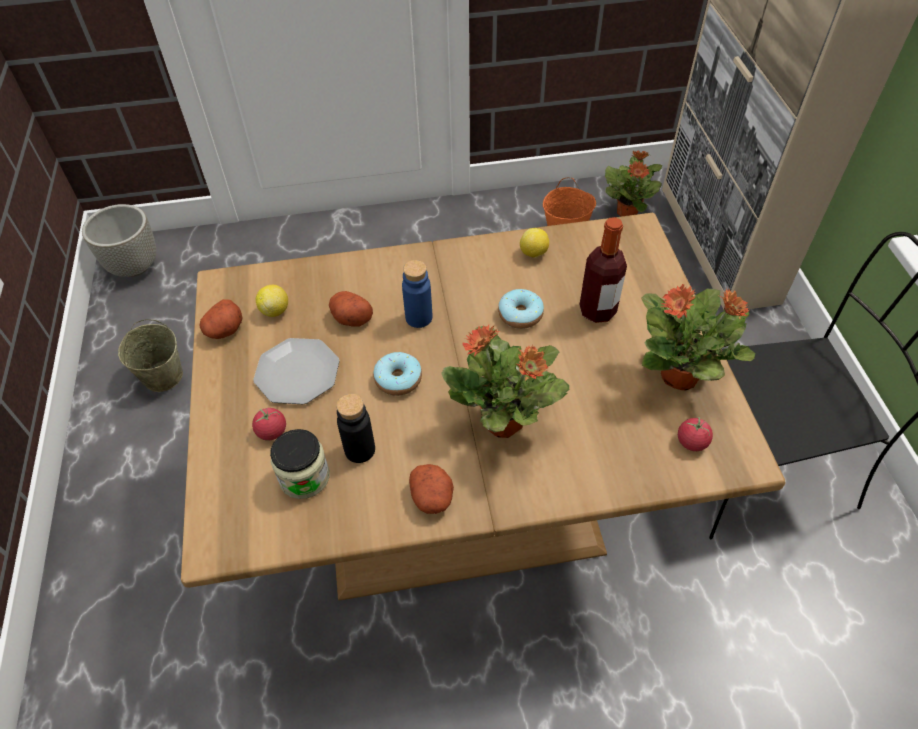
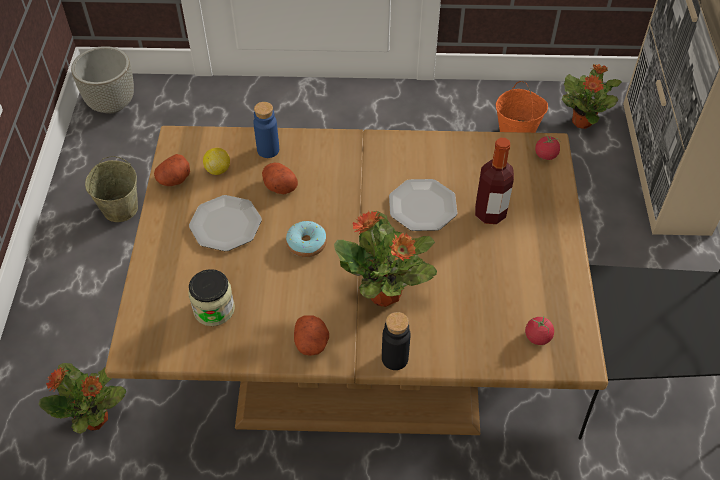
camera: 10 degrees right, 0 degrees up
(272, 431) = (195, 269): tomato -> tomato (546, 155)
(360, 450) = (262, 295): black bottle -> black bottle (394, 358)
(419, 317) = (336, 195): blue bottle -> blue bottle (268, 150)
(520, 315) = (422, 206): donut -> plate
(534, 253) = (448, 154): lemon -> none
(680, 376) = (545, 281): potted plant -> potted plant (96, 419)

